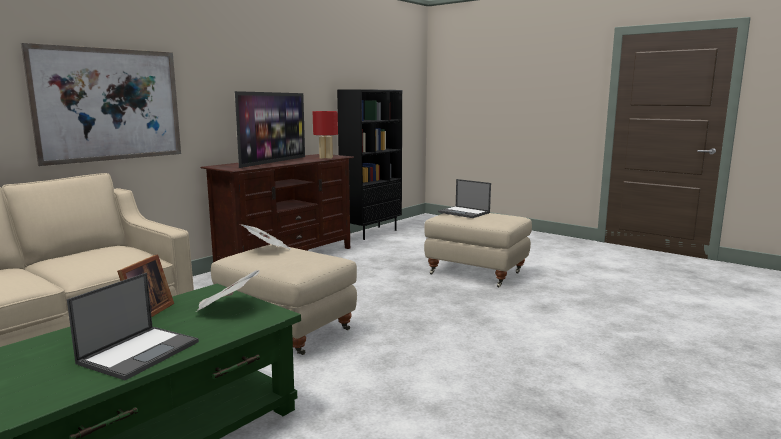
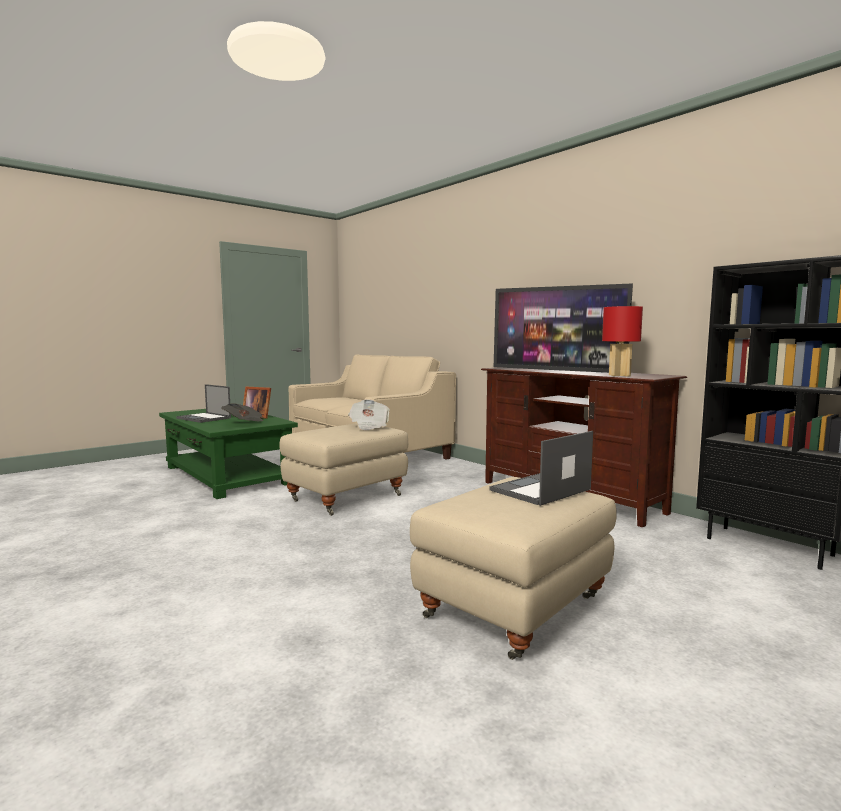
camera: 100 degrees right, 5 degrees down
(109, 105) = (462, 307): picture -> none

